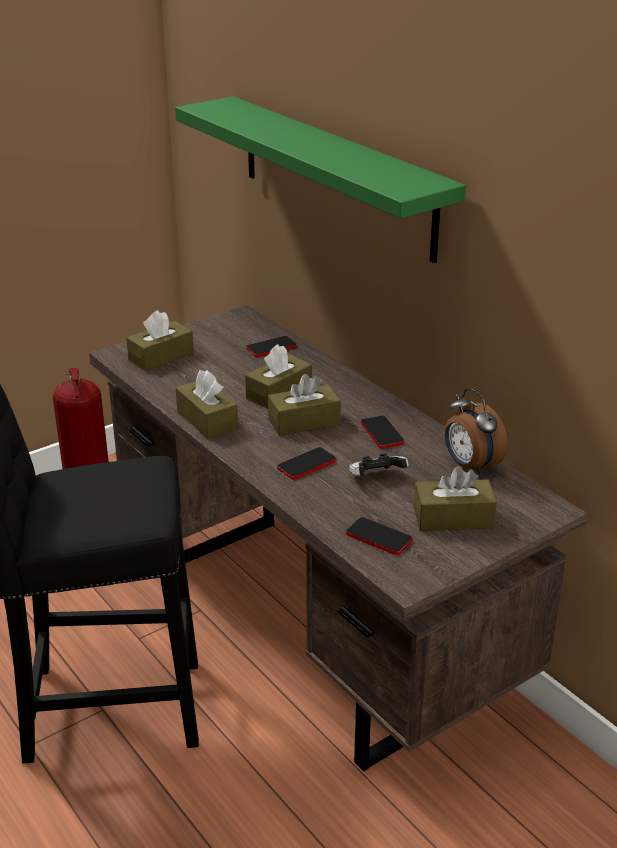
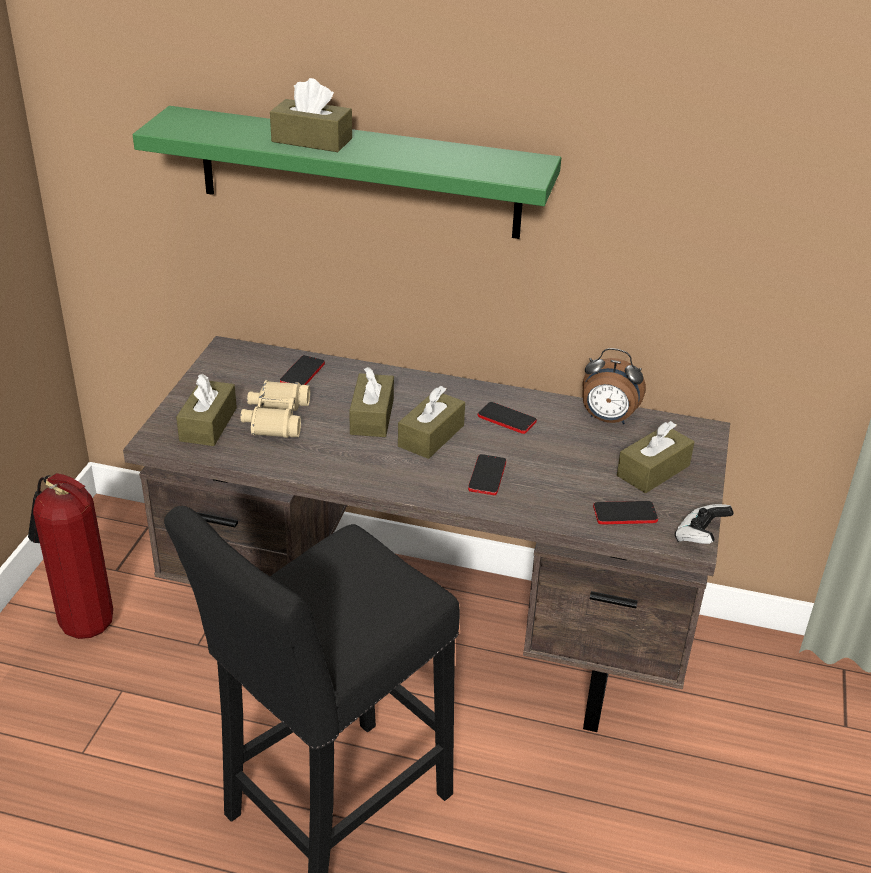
camera: 40 degrees left, 5 degrees up
(207, 420) = (344, 471): brown tissue box -> brown tissue box (312, 140)
(210, 369) = (275, 418): none -> beige binoculars
(376, 478) = (556, 463): game controller -> game controller (700, 537)

